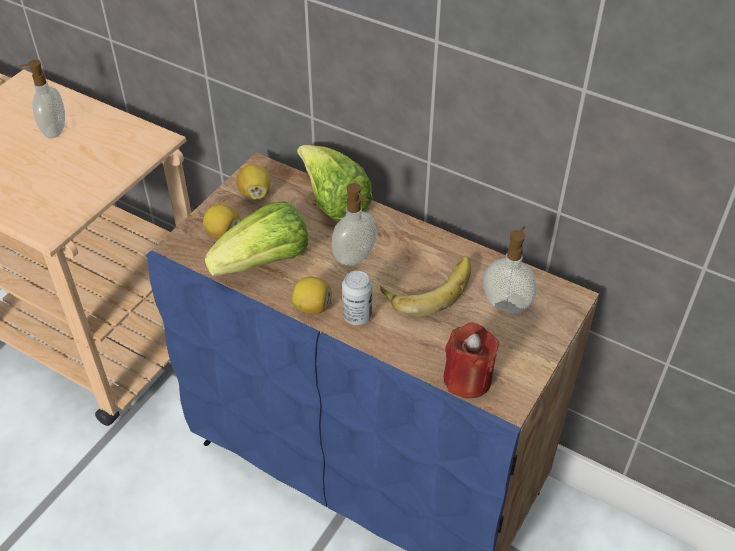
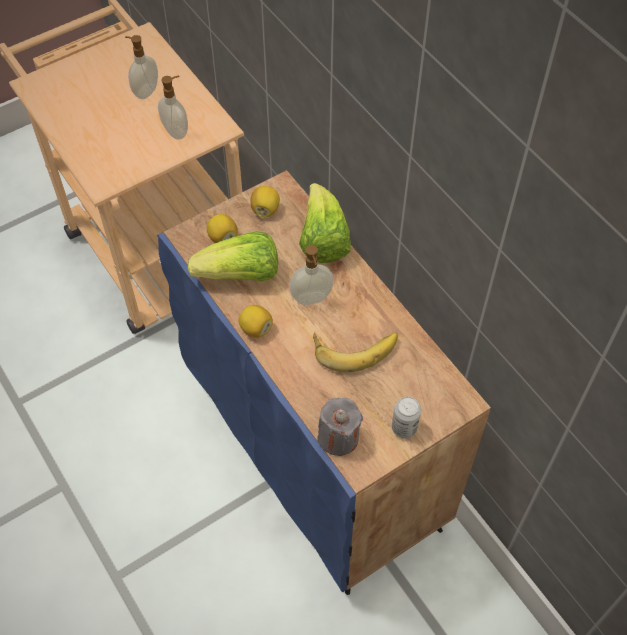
camera: 25 degrees right, 10 degrees up
(357, 316) = (285, 350): can -> can (404, 428)
(467, 379) = (338, 437): red candle -> grey candle
(506, 303) = (408, 386): soap dispenser -> soap dispenser (176, 131)

